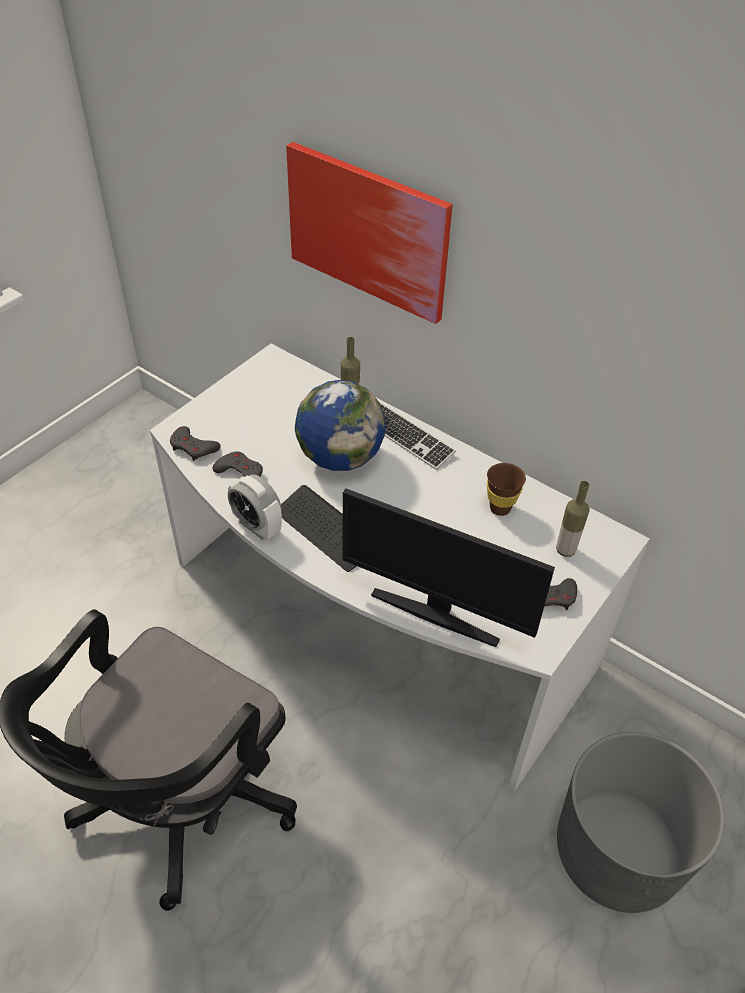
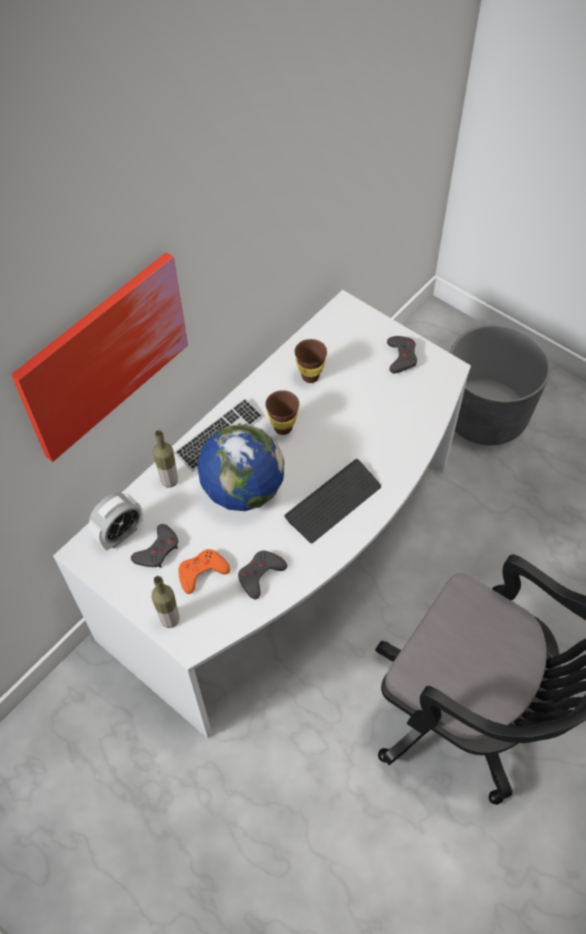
camera: 85 degrees left, 10 degrees up
(193, 447) = (219, 621): grey game controller -> grey game controller (157, 550)
(246, 433) = (202, 572): none -> orange game controller
(257, 526) = (329, 557): alarm clock -> alarm clock (120, 534)
(423, 486) = (283, 428): none -> brown cup
(435, 614) = (421, 428): monitor -> none
(565, 550) = (355, 340): bottle -> bottle (170, 620)

